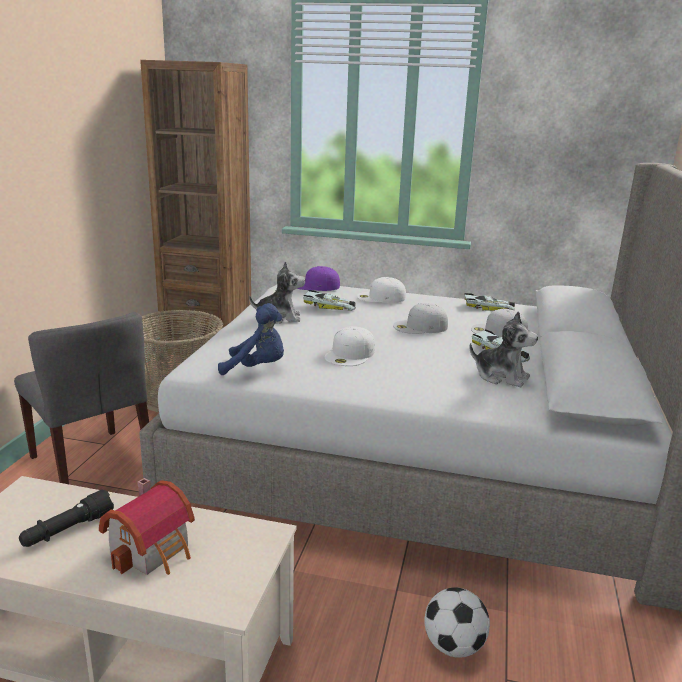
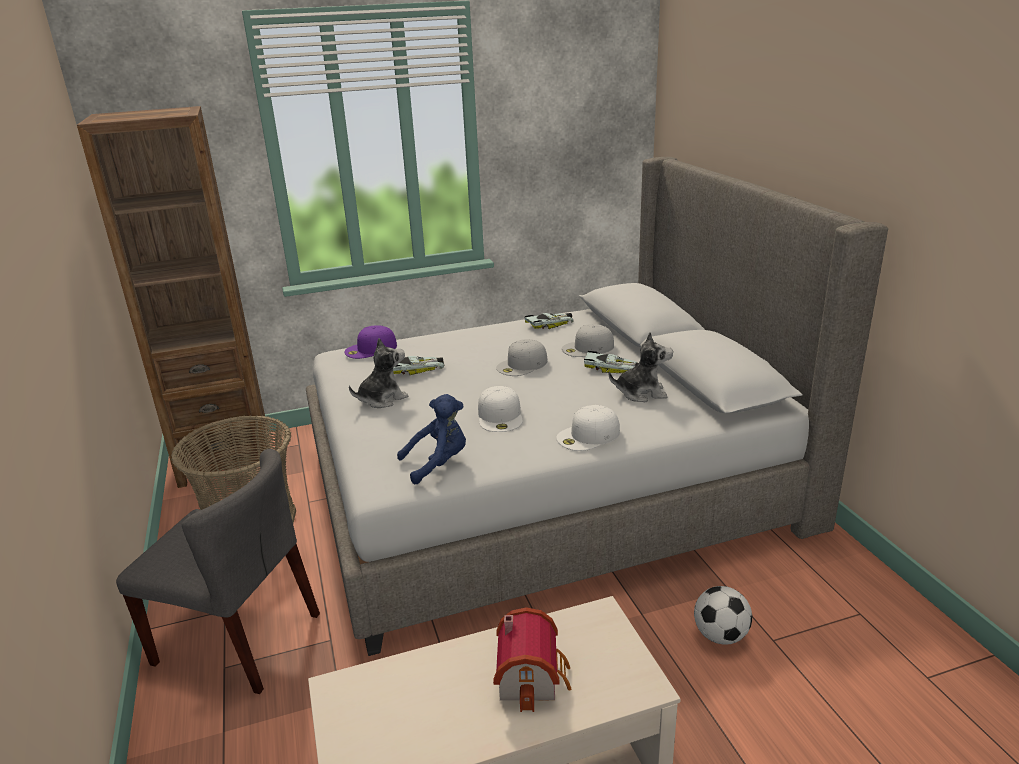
camera: 30 degrees left, 5 degrees up
(67, 530) = (433, 702): black flashlight -> none
(380, 297) = (448, 343): white cap -> white cap (588, 436)

